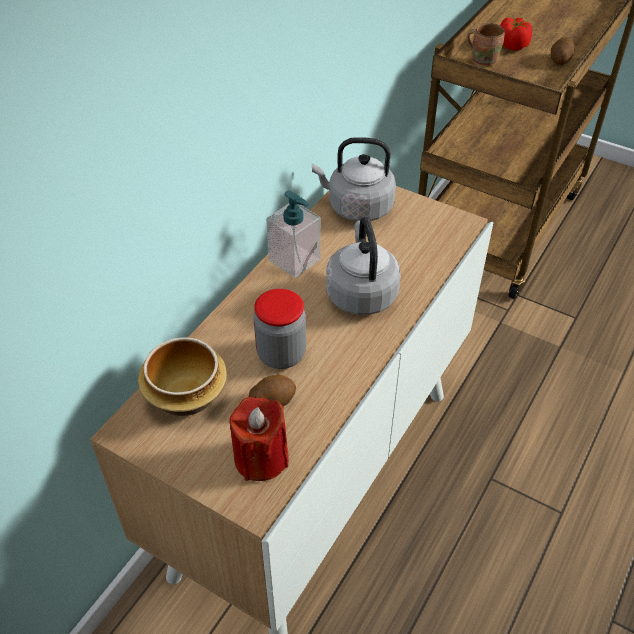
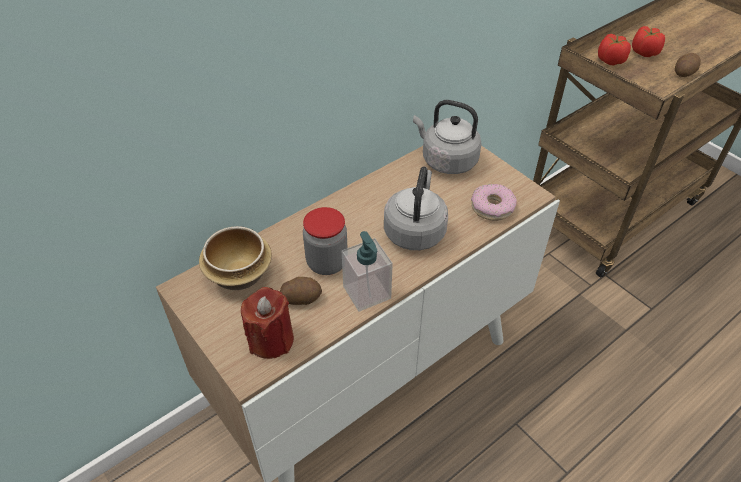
camera: 20 degrees right, 0 degrees up
(294, 260) = (374, 191): soap dispenser -> soap dispenser (367, 292)
(429, 246) = (492, 207): none -> donut
(483, 61) = (610, 60): brown mug -> tomato

